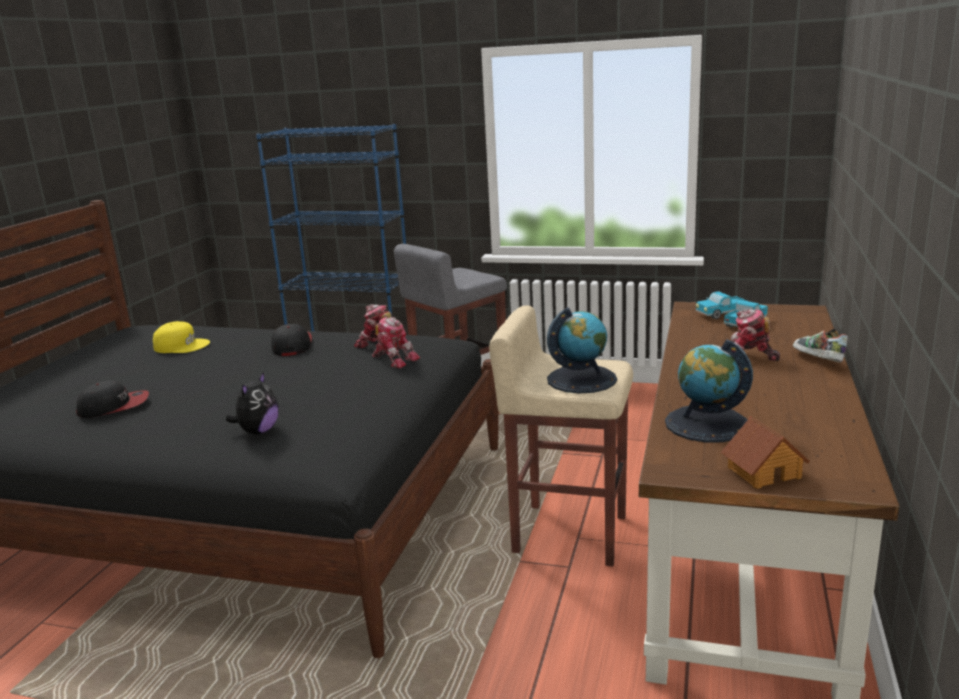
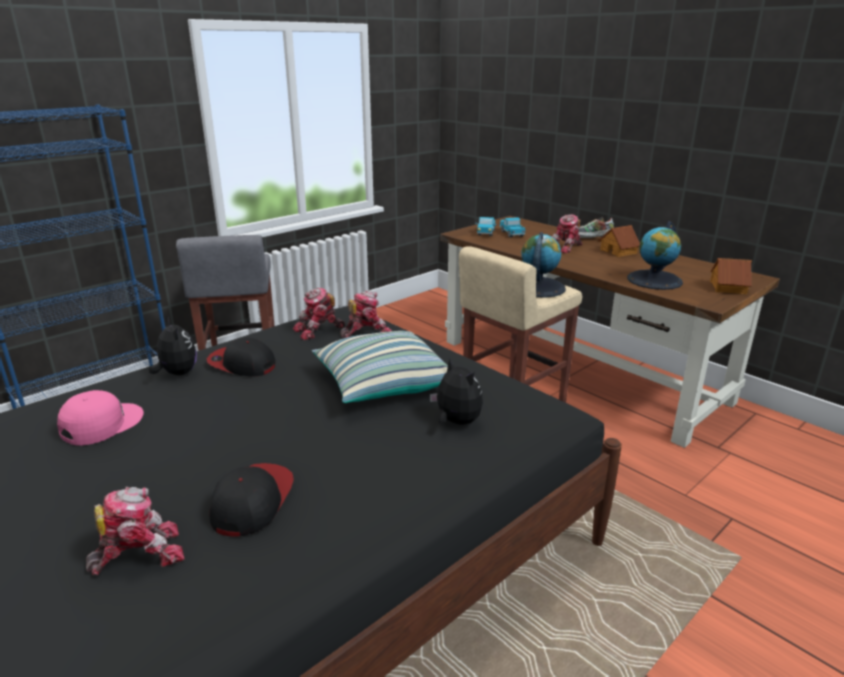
camera: 60 degrees left, 5 degrees up
(55, 401) = (139, 553): none -> toy robot
(182, 345) = (101, 424): yellow cap -> pink cap
(263, 337) = (177, 373): none -> plush toy
(301, 391) = (383, 384): none -> pillow
(795, 384) = (618, 251): none -> toy house

